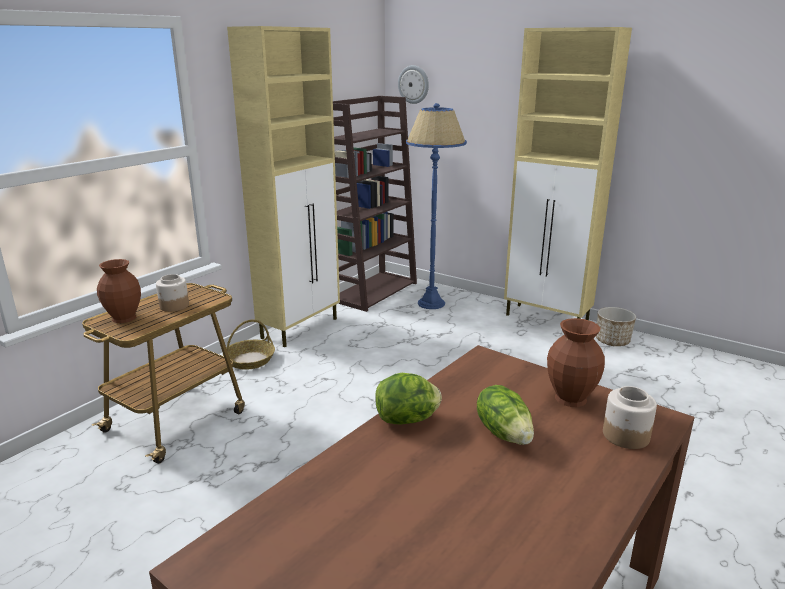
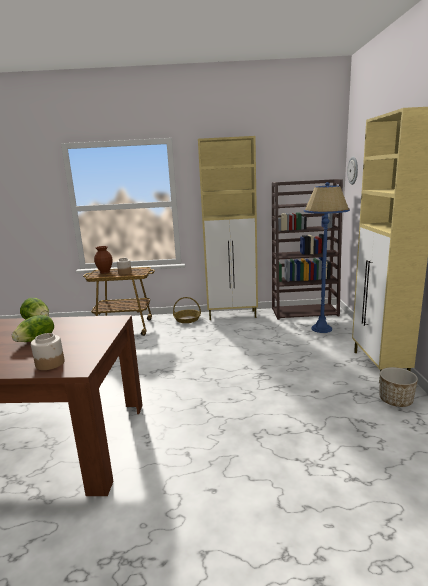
camera: 55 degrees right, 5 degrees down
(569, 398) = (84, 344): brown vase -> none

